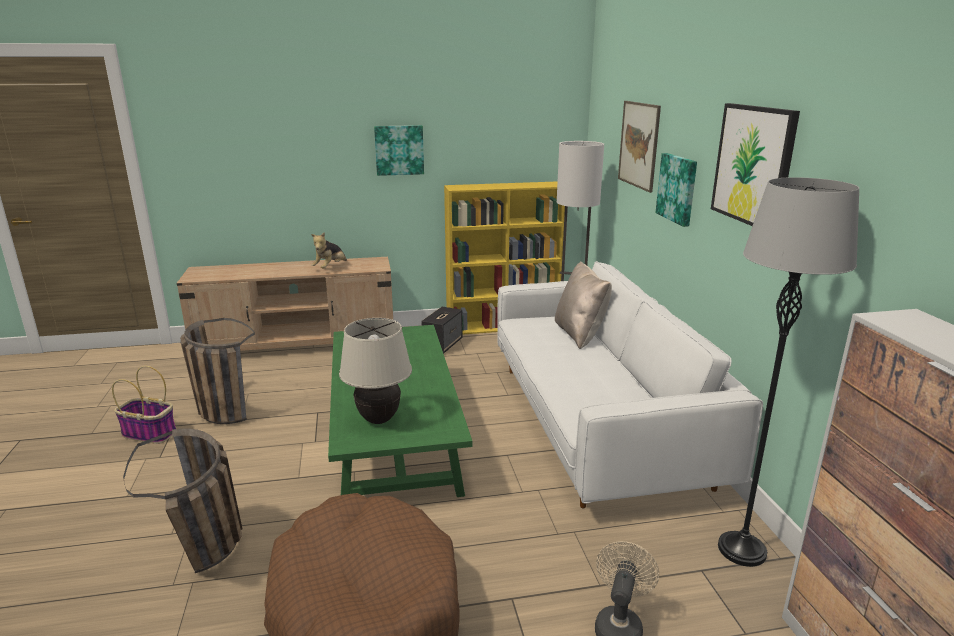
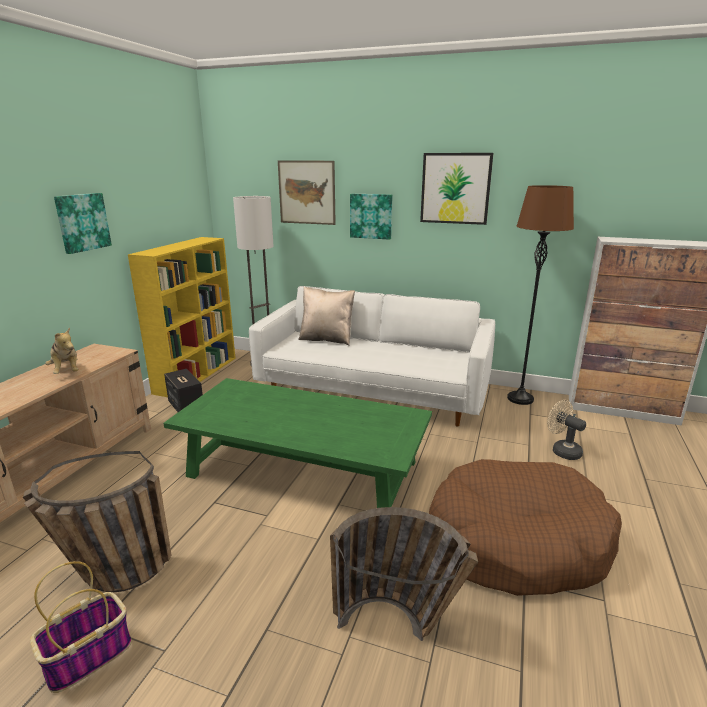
camera: 60 degrees left, 0 degrees up
(378, 419) = (369, 437): beige table lamp -> none
(742, 550) = (520, 398): grey floor lamp -> brown floor lamp

